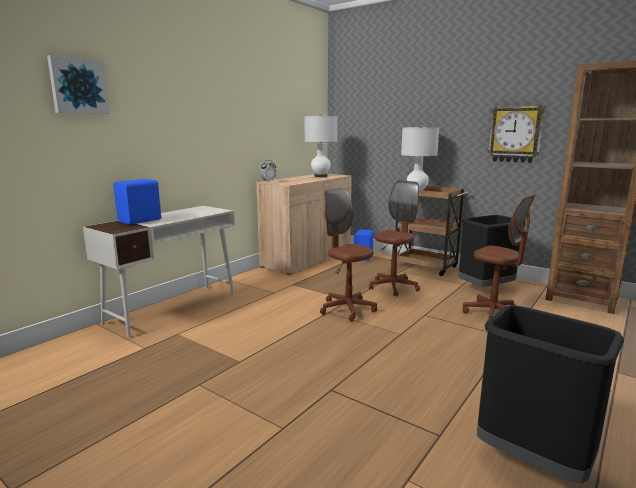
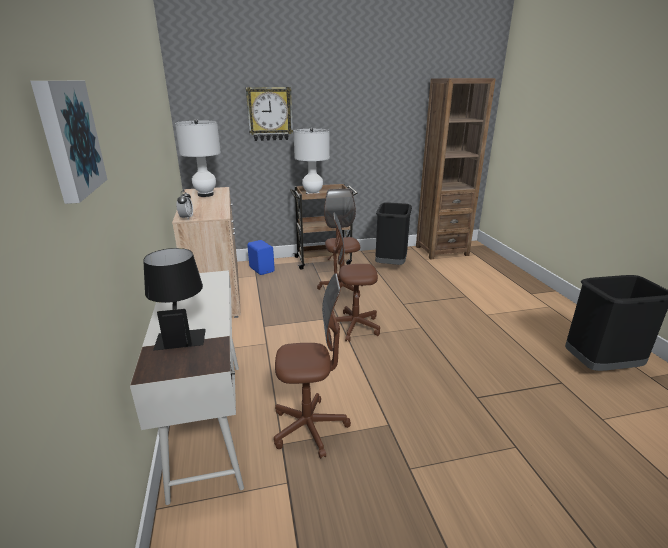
camera: 50 degrees left, 10 degrees up
(141, 221) = (181, 333): blue speaker -> black table lamp
(493, 314) = (431, 283): brown office chair -> brown office chair (309, 428)
(515, 134) = (382, 132): wall clock -> wall clock (269, 114)

